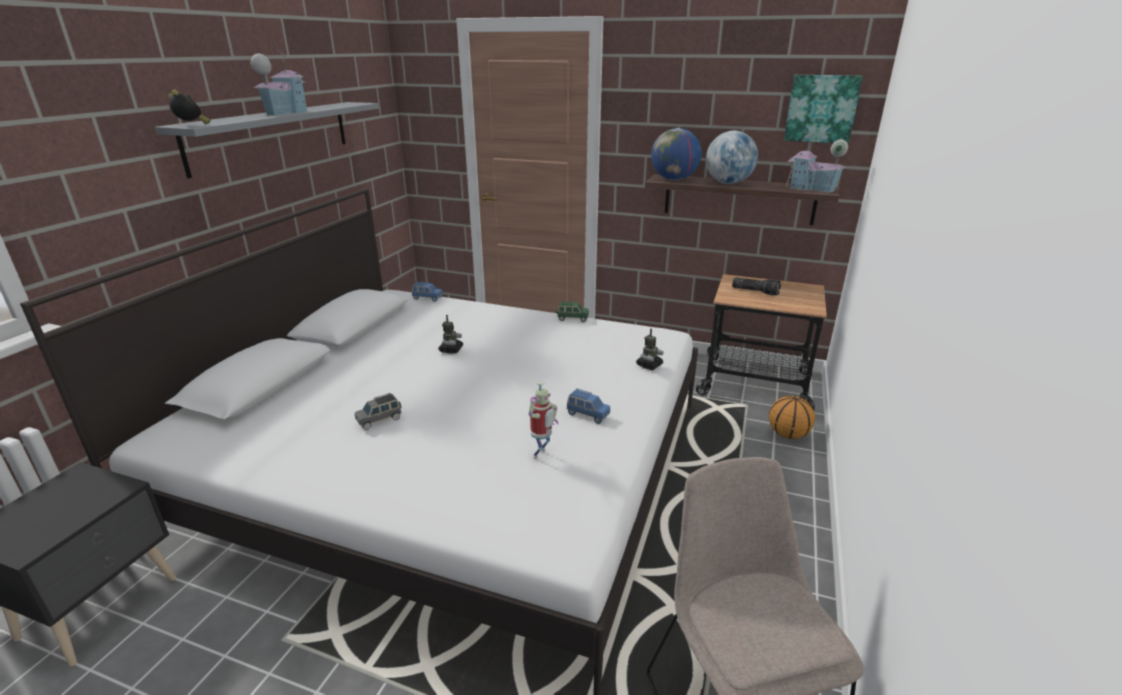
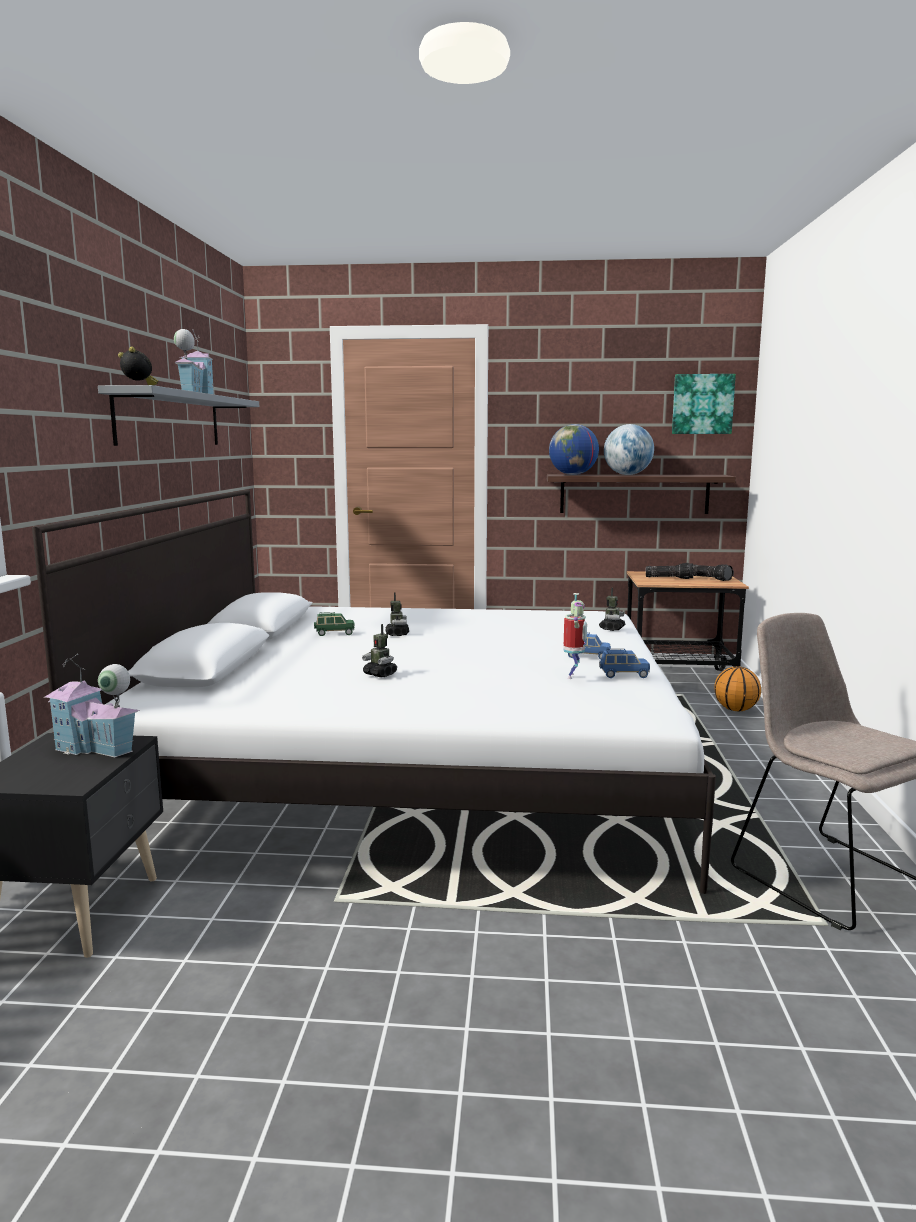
camera: 15 degrees left, 15 degrees down
(380, 420) = (380, 674): grey toy car -> toy robot
(427, 298) = (324, 607): blue toy car -> blue toy car (623, 675)
(572, 318) = (500, 610): green toy car -> green toy car (334, 633)
(797, 296) = (710, 578): none -> flashlight
(811, 189) = (706, 475): toy house -> toy house (94, 748)

